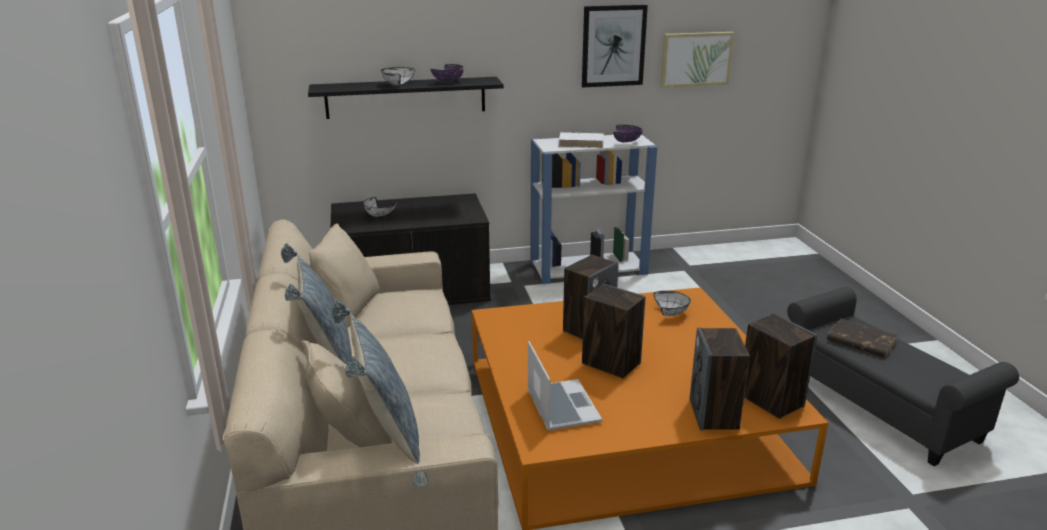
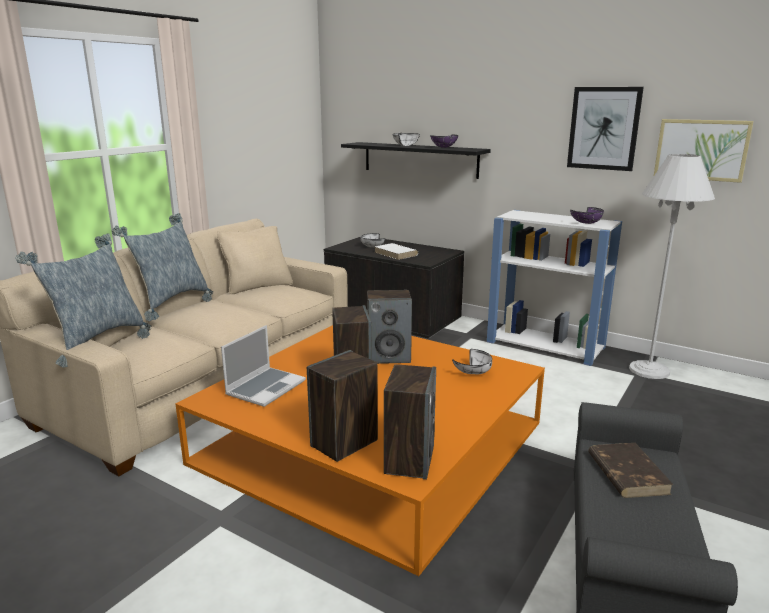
camera: 45 degrees right, 5 degrees down
(581, 142) = (545, 217): white book -> white book (396, 254)
(685, 262) = (649, 370): none -> white floor lamp

